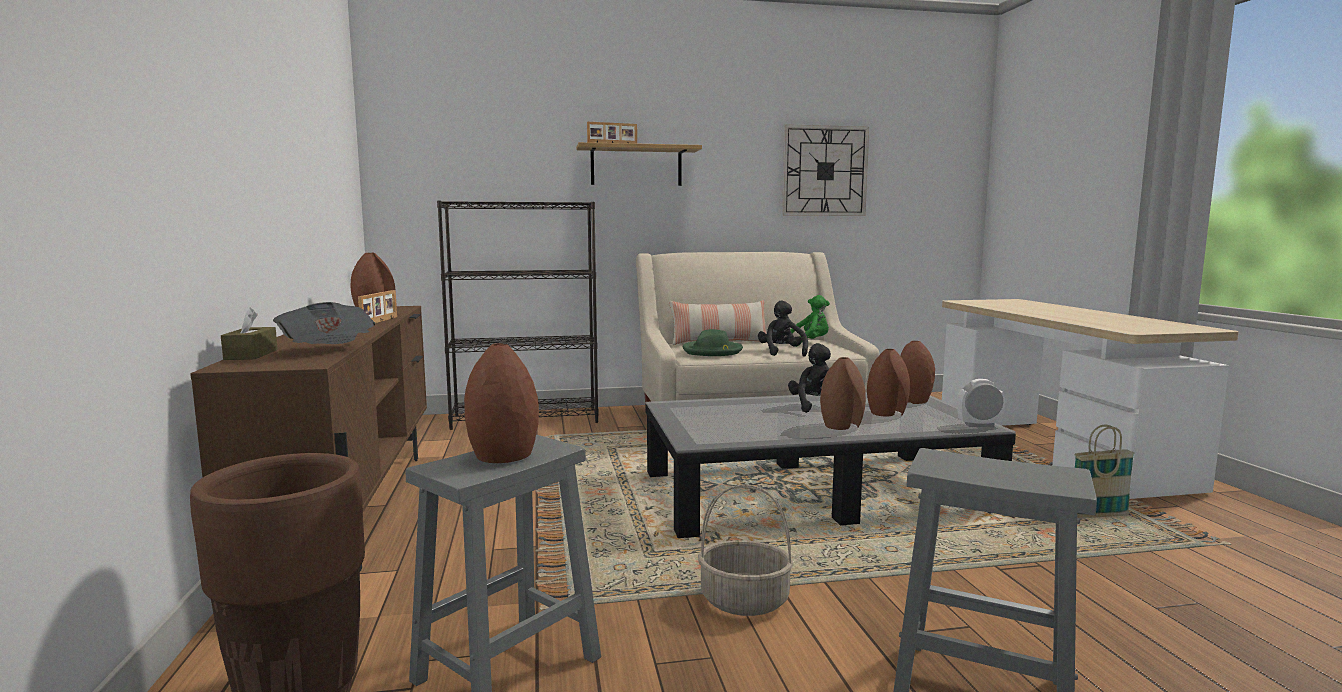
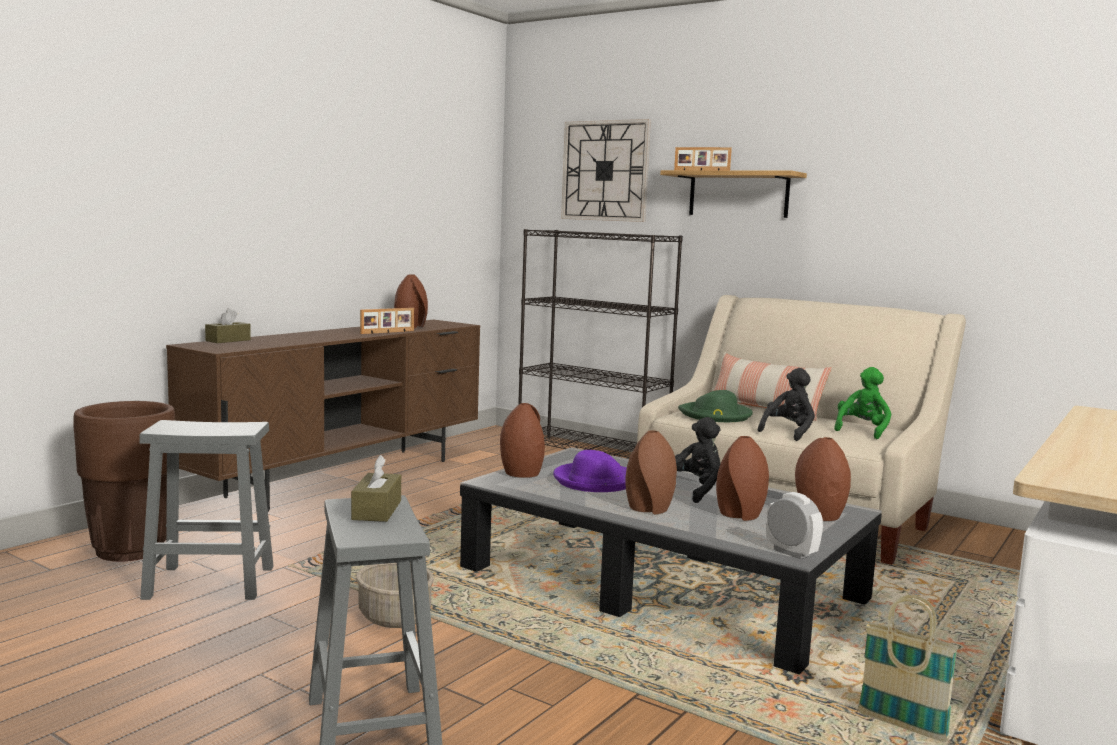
camera: 45 degrees right, 0 degrees up
(329, 350) = (265, 345): newspaper -> none
(501, 456) = (210, 427): brown vase -> brown vase (521, 473)
(750, 419) = (595, 481): none -> purple hat
(809, 343) = (862, 431): green plush toy -> green plush toy turned 90 degrees counterclockwise
(824, 171) = (987, 201): wall clock -> wall clock (605, 171)
(970, 464) = (376, 510): none -> brown tissue box

